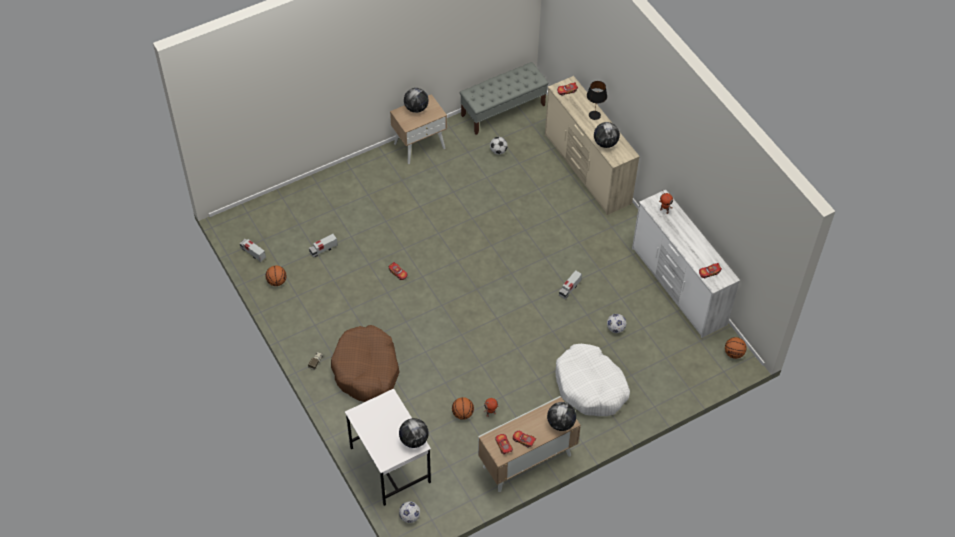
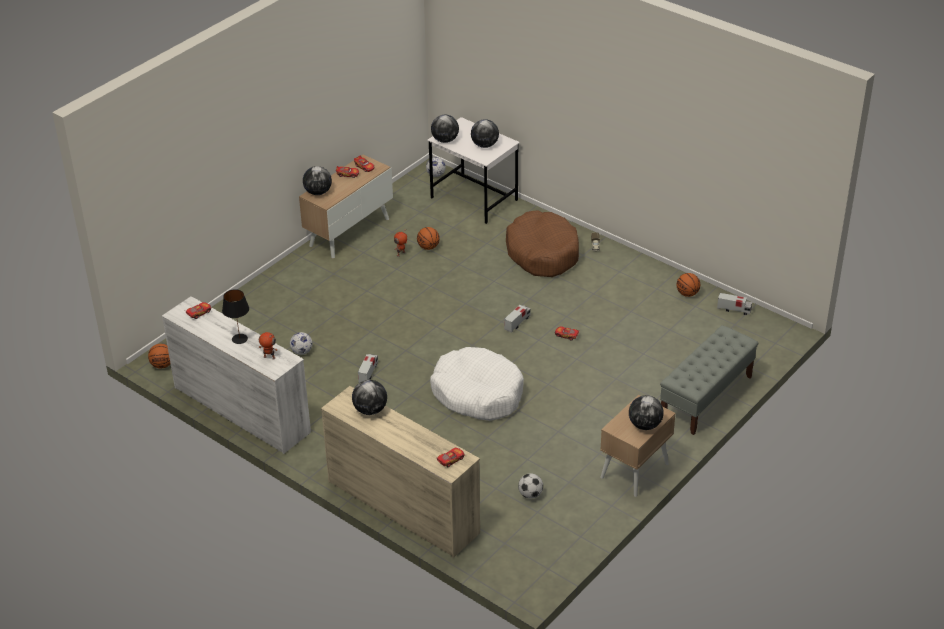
camera: 160 degrees right, 15 degrees down
(323, 249) = (663, 333): toy truck -> toy truck (517, 323)
(379, 418) = (485, 145): none -> globe
(503, 110) = (554, 550): grey bench -> grey bench (706, 397)
(590, 386) = (310, 298): white dog bed -> white dog bed (477, 393)
(594, 115) = (399, 439): black table lamp -> black table lamp (240, 338)

